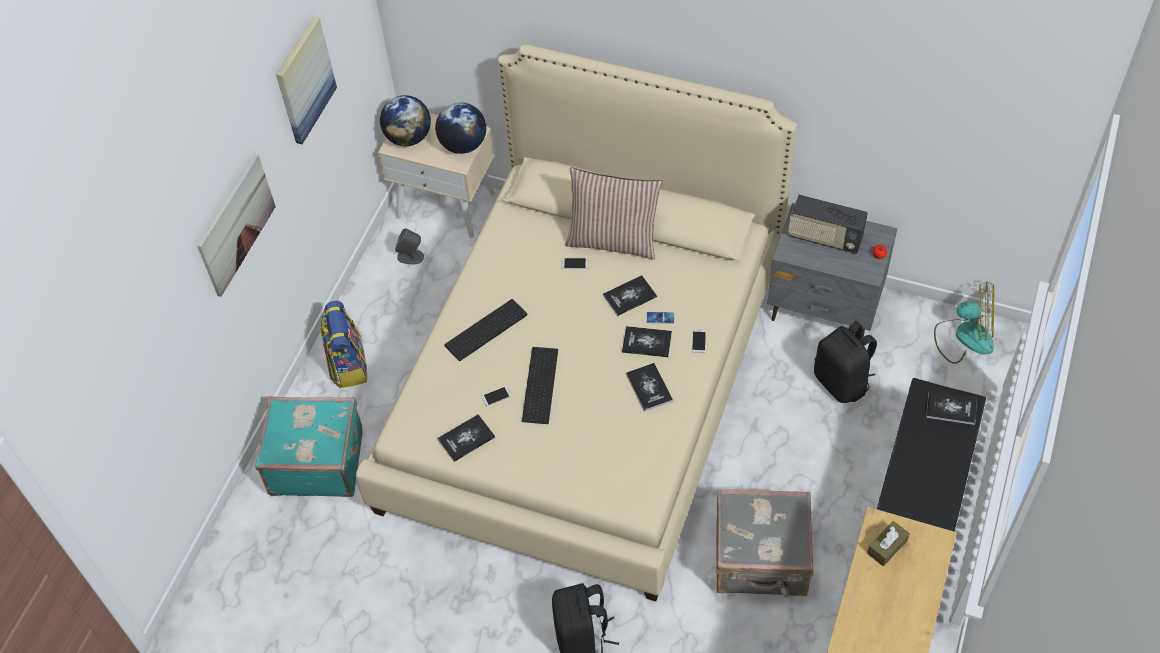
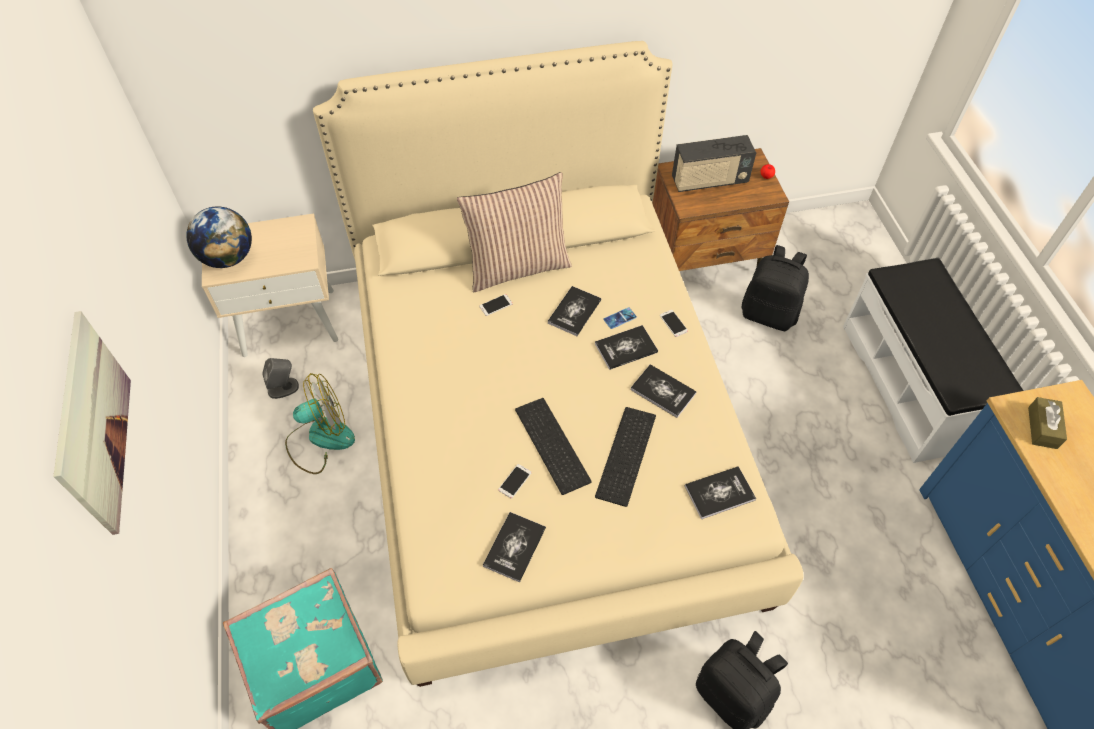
camera: 35 degrees left, 0 degrees up
(304, 80) = (92, 198): picture -> none
(348, 365) = (283, 534): backpack -> none
(463, 145) = (295, 241): globe -> none
(486, 331) = (452, 417): keyboard -> keyboard (628, 457)
(761, 560) = (831, 511): grey suitcase -> none
(825, 307) = (705, 258): grey nightstand -> brown nightstand
(951, 408) = (923, 280): book -> book (719, 493)
(964, 337) = (831, 232): fan -> fan (320, 438)

